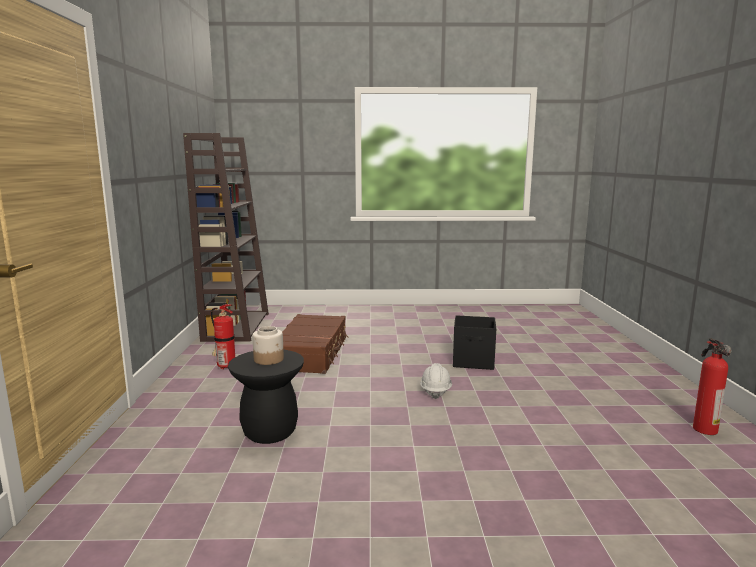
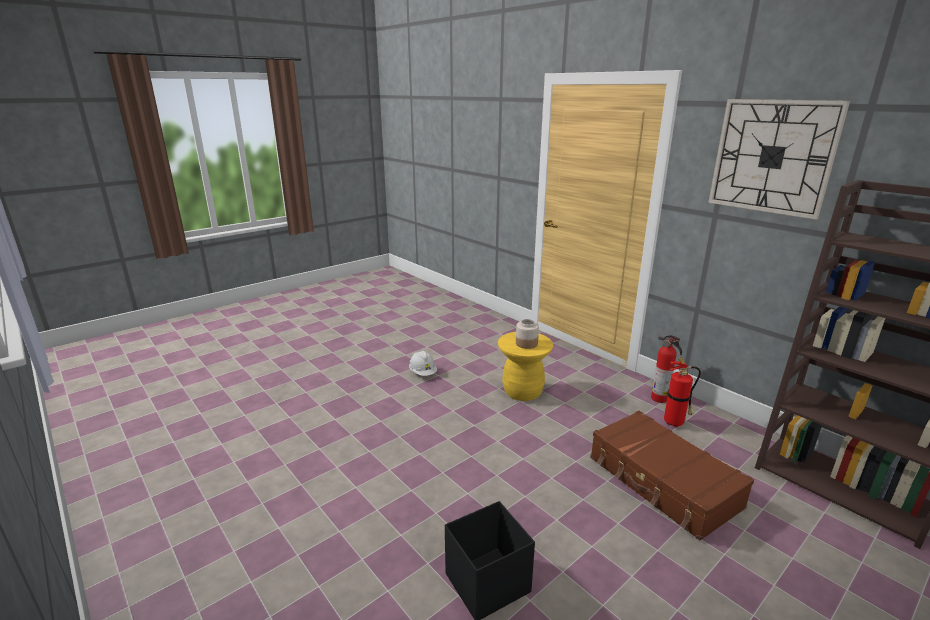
camera: 140 degrees right, 10 degrees up
(150, 118) = (772, 157): none -> wall clock
(270, 432) = (522, 392): black stool -> yellow stool
(435, 391) = (470, 489): white hard hat -> white hard hat (423, 373)
(704, 428) = (169, 572): fire extinguisher -> fire extinguisher (660, 398)

